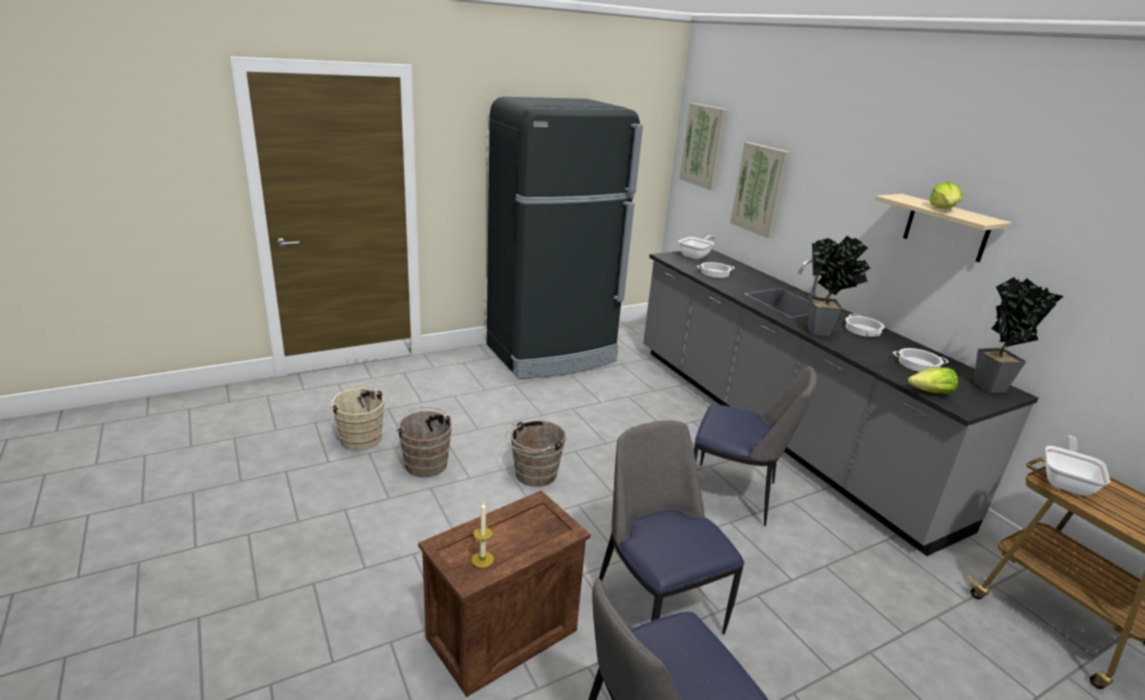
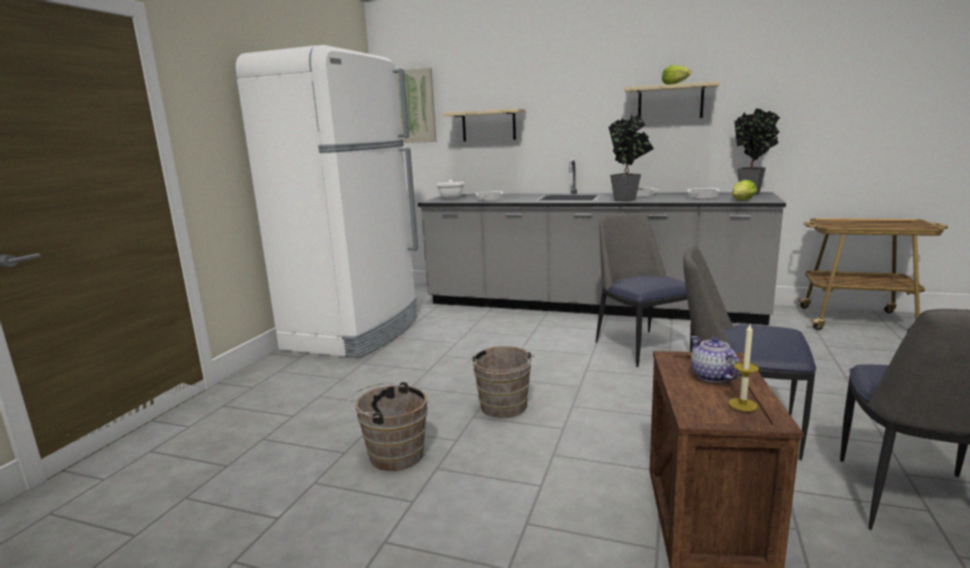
camera: 40 degrees left, 10 degrees down
(360, 437) = (276, 477): beige bucket -> none
(520, 531) = (711, 376): none -> teapot
(552, 354) = (355, 332): black fridge -> white fridge
(734, 494) = (640, 347): chair -> chair turned 90 degrees counterclockwise
(760, 189) = (488, 125): picture -> beige shelf
(1066, 482) = (836, 224): frying pan -> none

